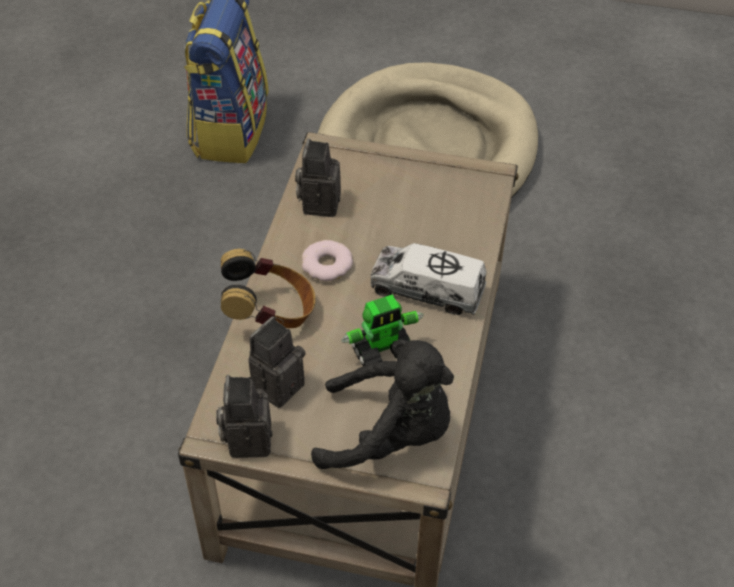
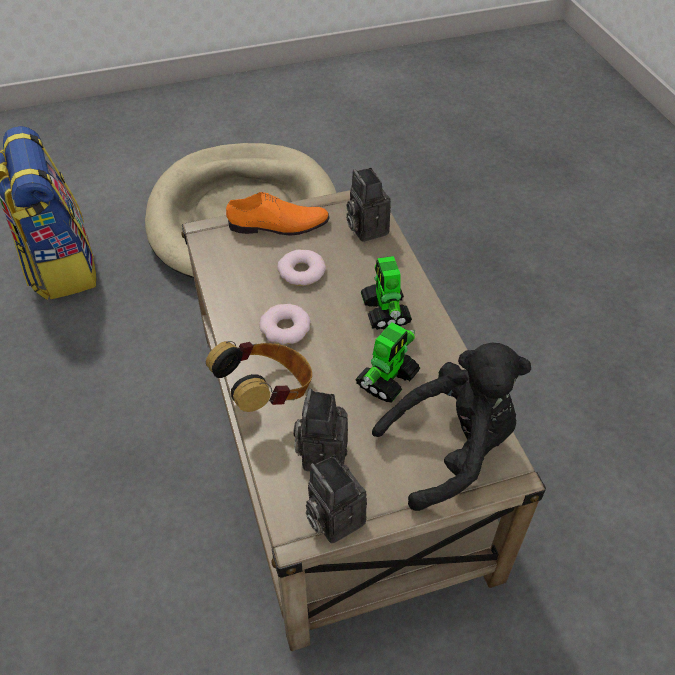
camera: 30 degrees left, 0 degrees up
(319, 202) = (237, 278): camera -> camera (365, 228)
(379, 220) = (301, 272): none -> donut
(391, 168) = (278, 225): none -> orange shoe
(427, 290) = (385, 312): toy truck -> toy robot

